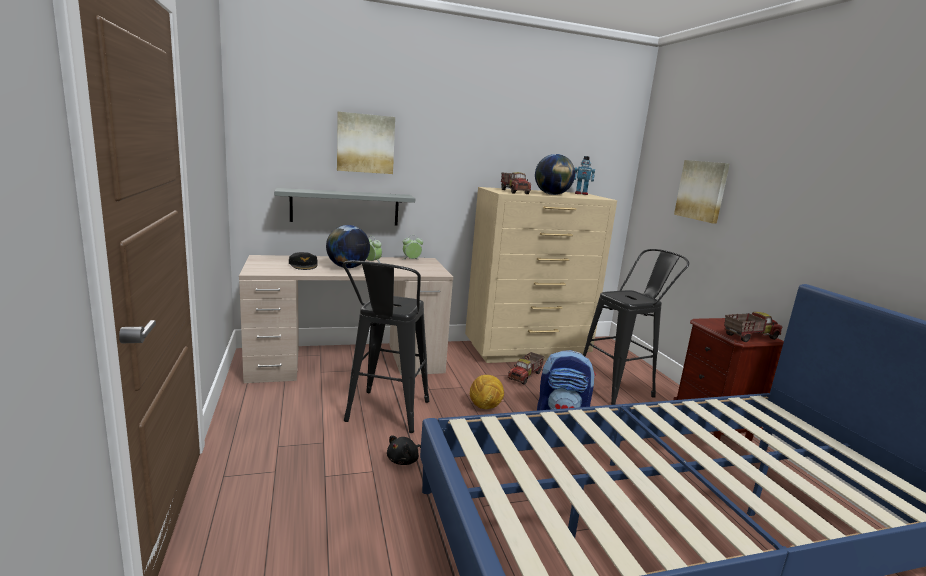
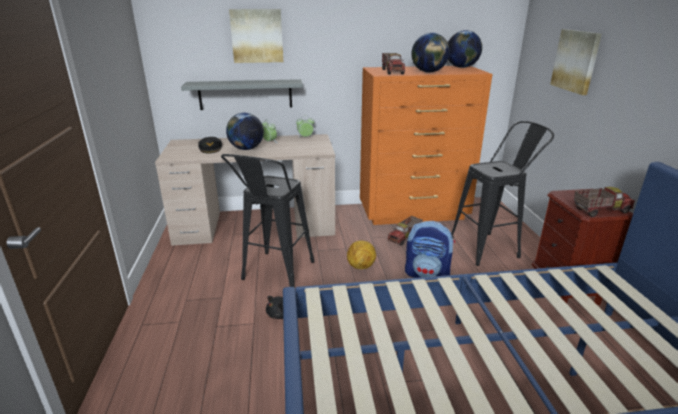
camera: 10 degrees right, 10 degrees up
(528, 351) = (414, 213): beige dresser -> orange dresser
(581, 194) = (461, 67): toy robot -> globe

